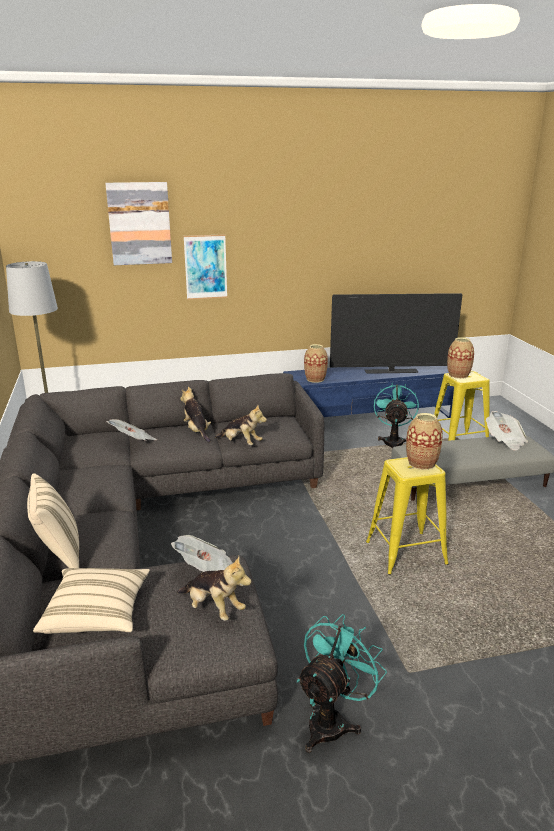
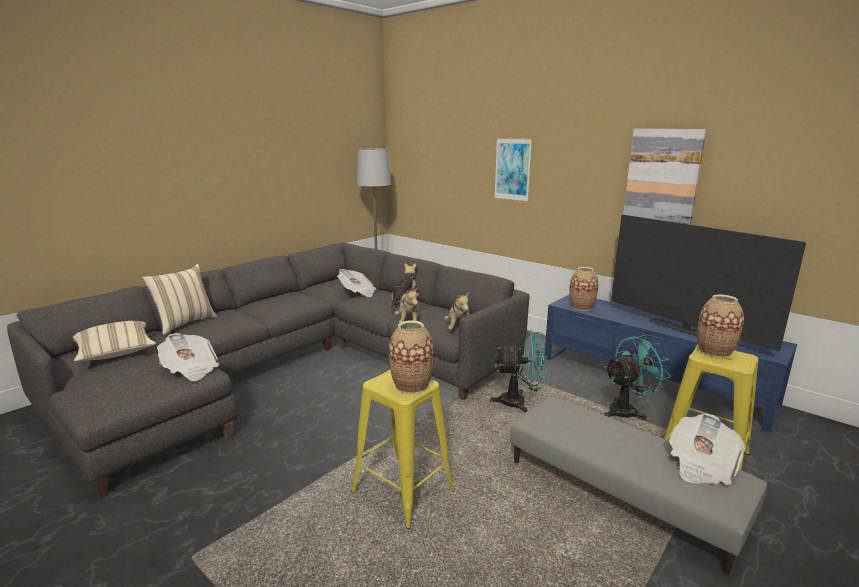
camera: 55 degrees right, 5 degrees down
(139, 223) = (466, 125): picture -> picture (662, 175)
(213, 609) = (134, 385): plush toy -> plush toy (458, 328)
(332, 720) = (109, 529): turquoise fan -> turquoise fan (519, 402)

